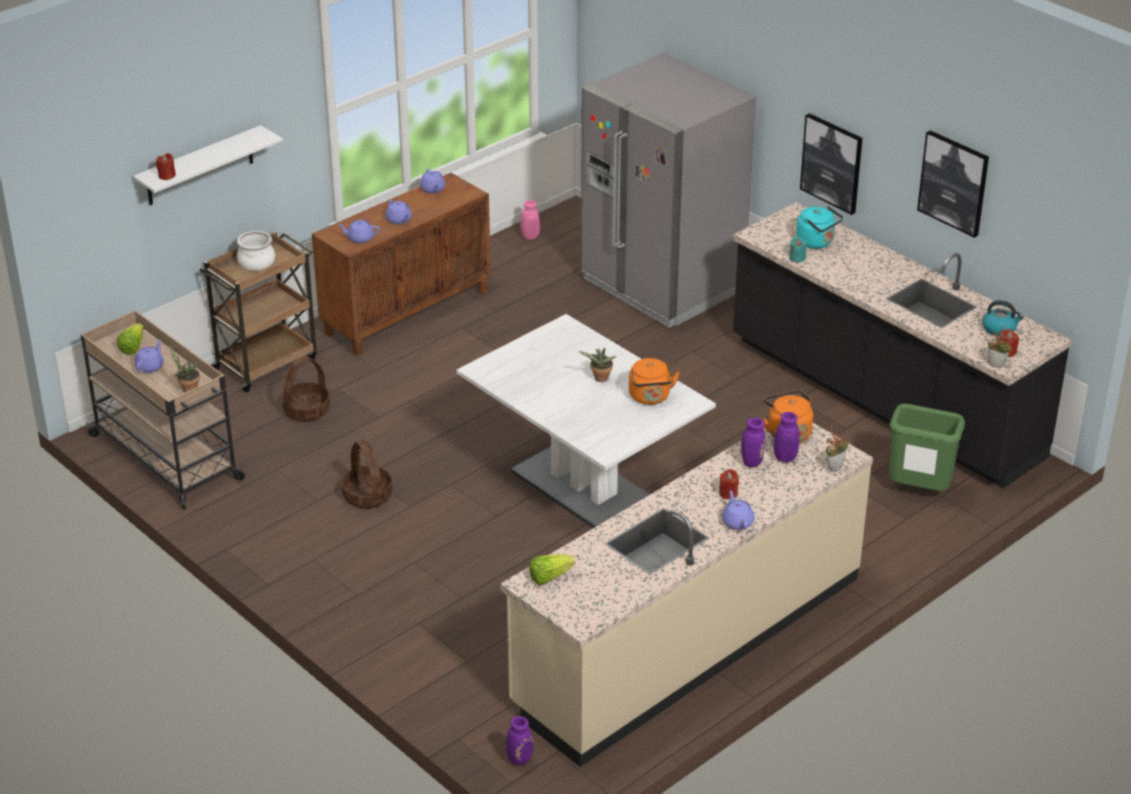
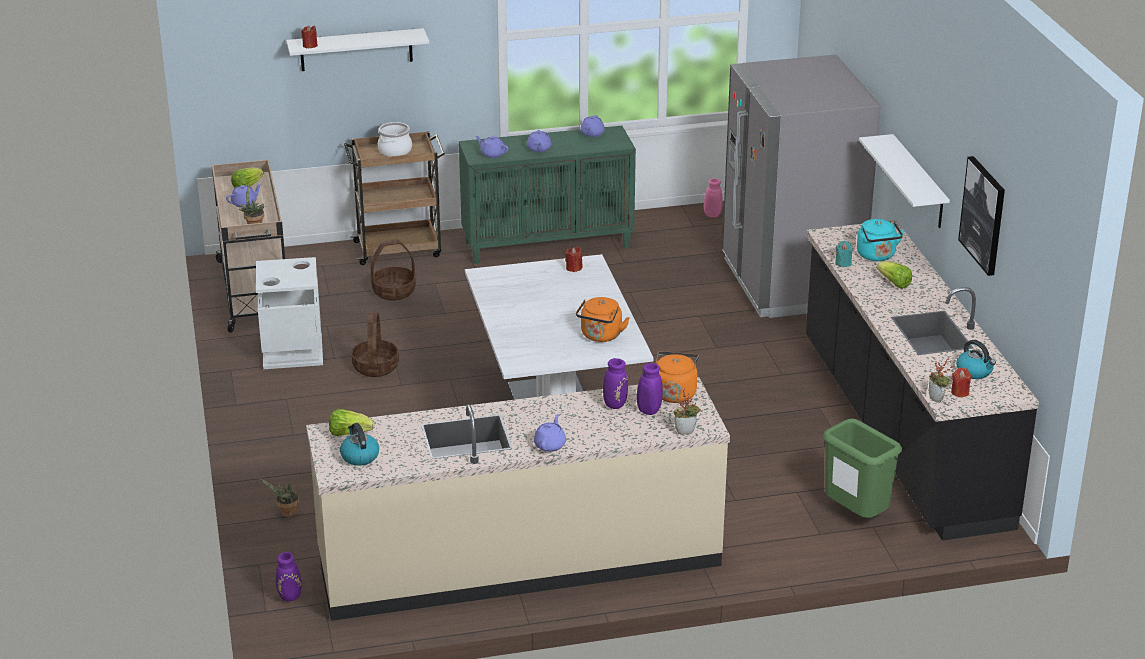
camera: 30 degrees right, 5 degrees down
(269, 508) = (292, 352): none -> white trash can
(407, 312) = (548, 243): brown cabinet -> green cabinet
(583, 596) = (359, 456): none -> kettle
(600, 379) = (574, 310): potted plant -> potted plant (286, 513)
(728, 494) = (567, 422): red candle -> red candle (574, 268)
(832, 163) = (919, 182): picture -> white shelf
(856, 265) = (894, 283): none -> lettuce

